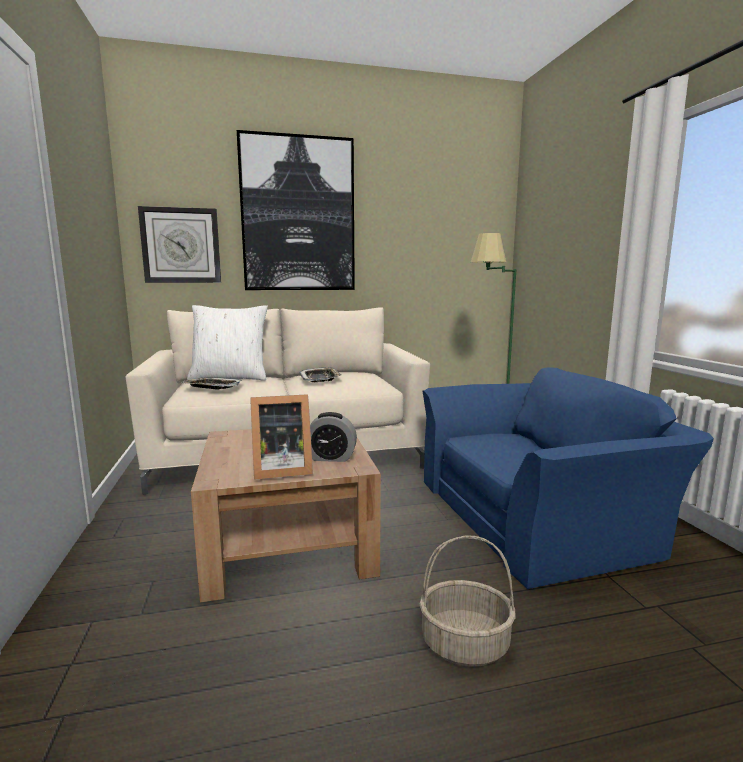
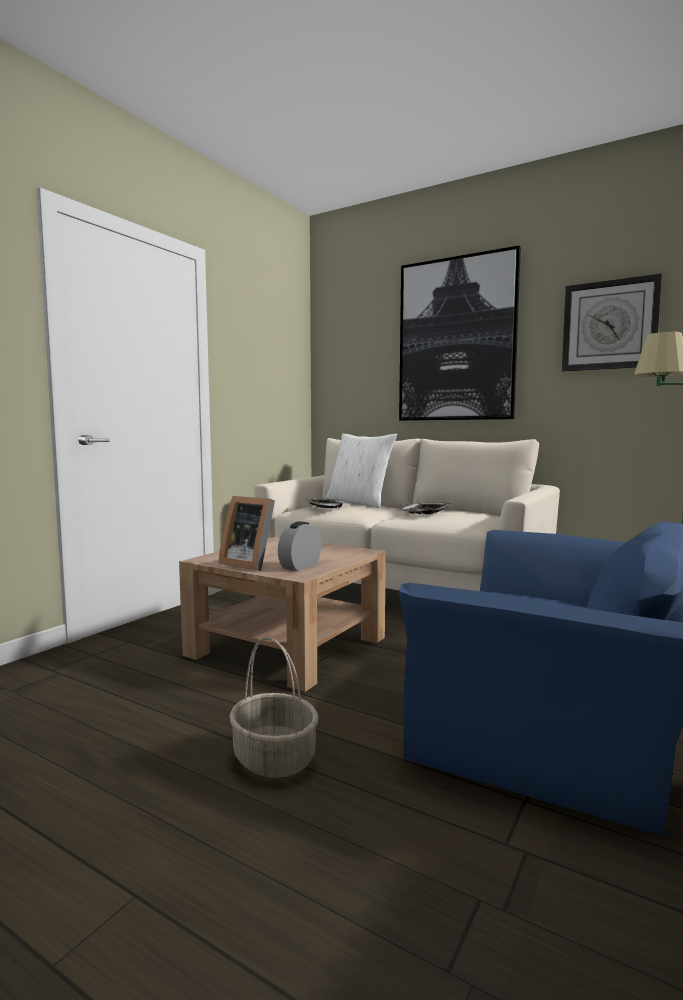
camera: 45 degrees right, 5 degrees down
(181, 245) = (352, 380): wall clock -> wall clock (609, 325)
(331, 458) = (300, 566): alarm clock -> alarm clock turned 75 degrees clockwise

